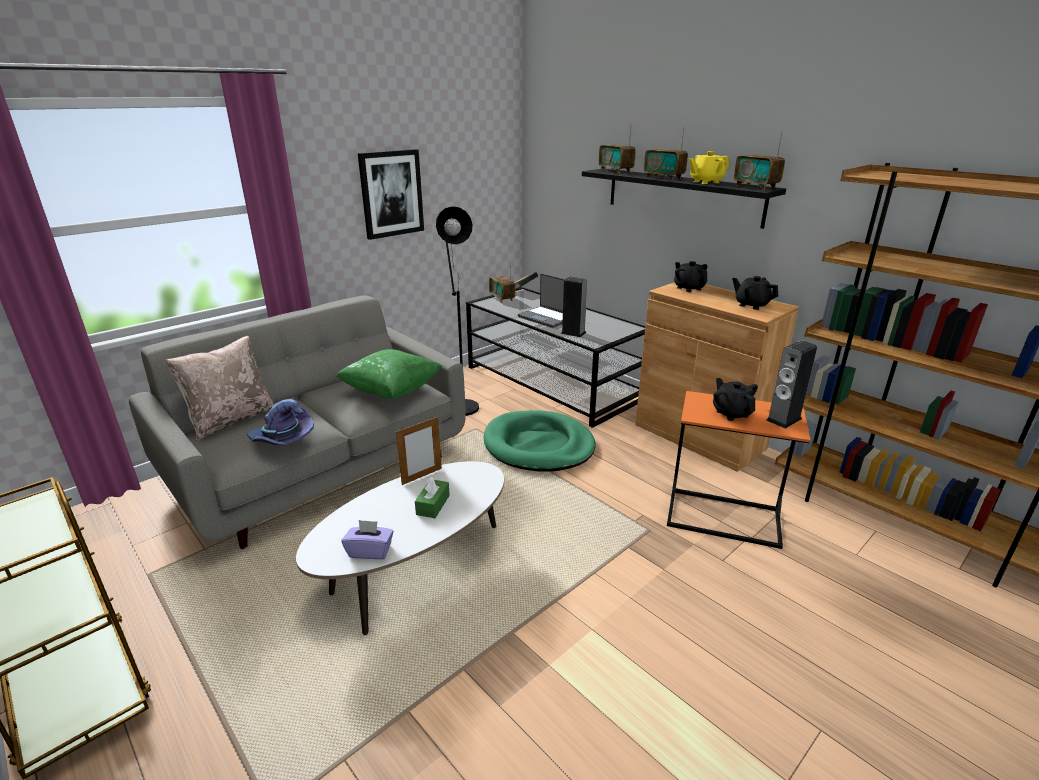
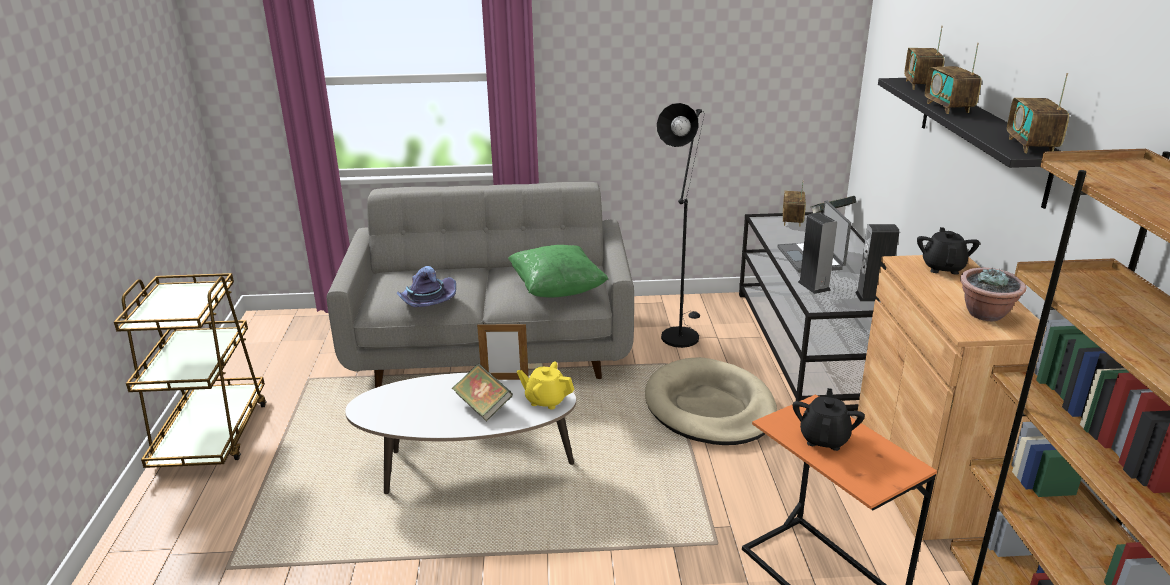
camera: 40 degrees right, 0 degrees up
(231, 419) = (414, 272): beige pillow -> none
(370, 551) = (398, 420): purple tissue box -> none
(391, 193) = (659, 74): picture -> none
(433, 505) = (483, 406): green tissue box -> book
(538, 445) = (709, 407): green dog bed -> beige dog bed
(706, 182) = (983, 125): yellow teapot -> yellow teapot (546, 400)
(751, 305) = (986, 314): black teapot -> potted plant
(783, 419) = (879, 472): speaker -> speaker (872, 296)

